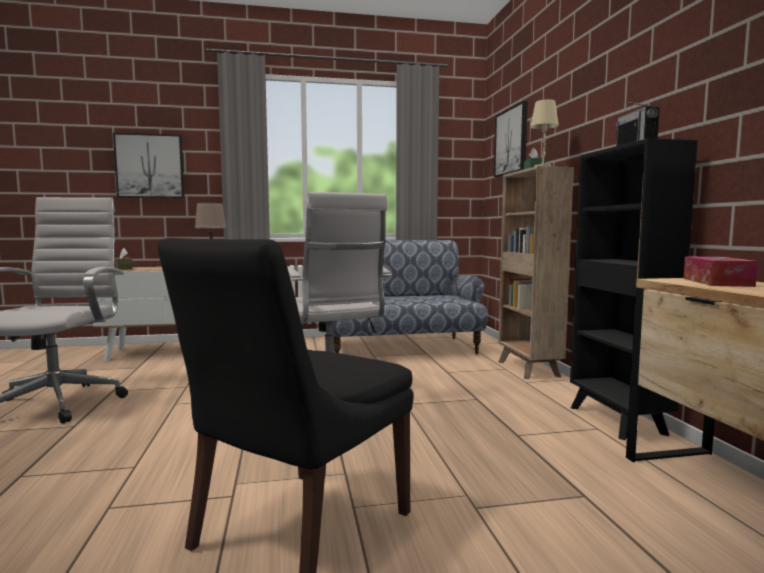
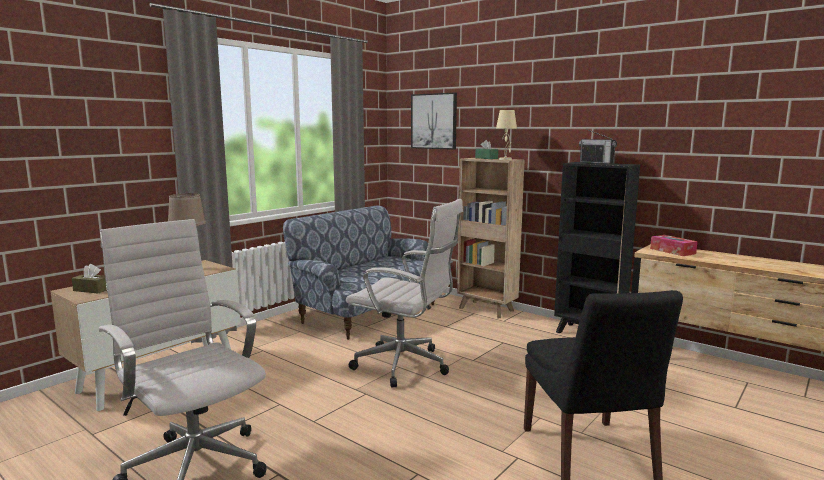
camera: 40 degrees left, 5 degrees up
(150, 166) = (76, 148): picture -> none

